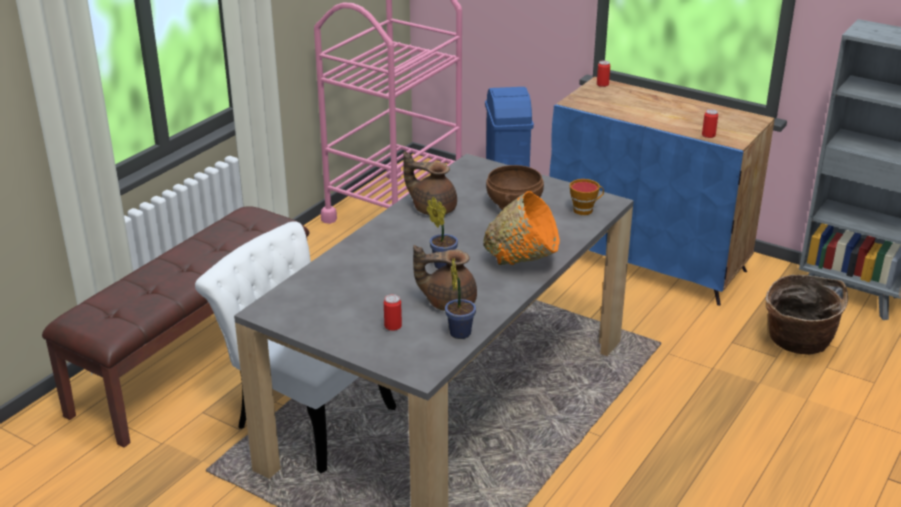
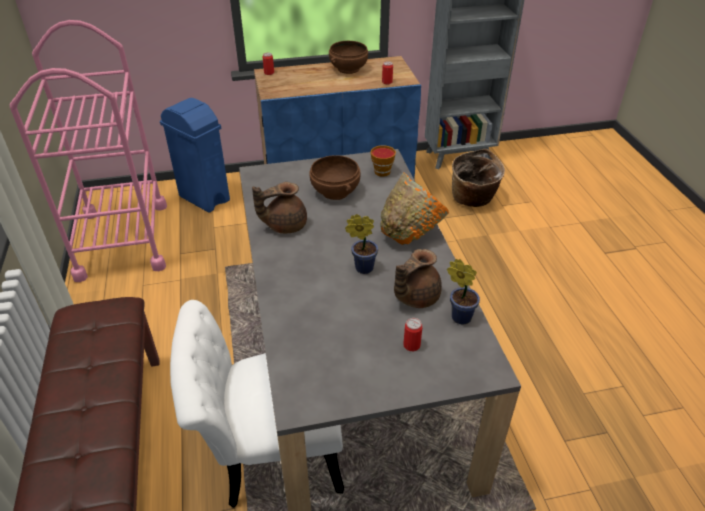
camera: 45 degrees left, 10 degrees up
(689, 109) = (348, 69): none -> brown bowl

